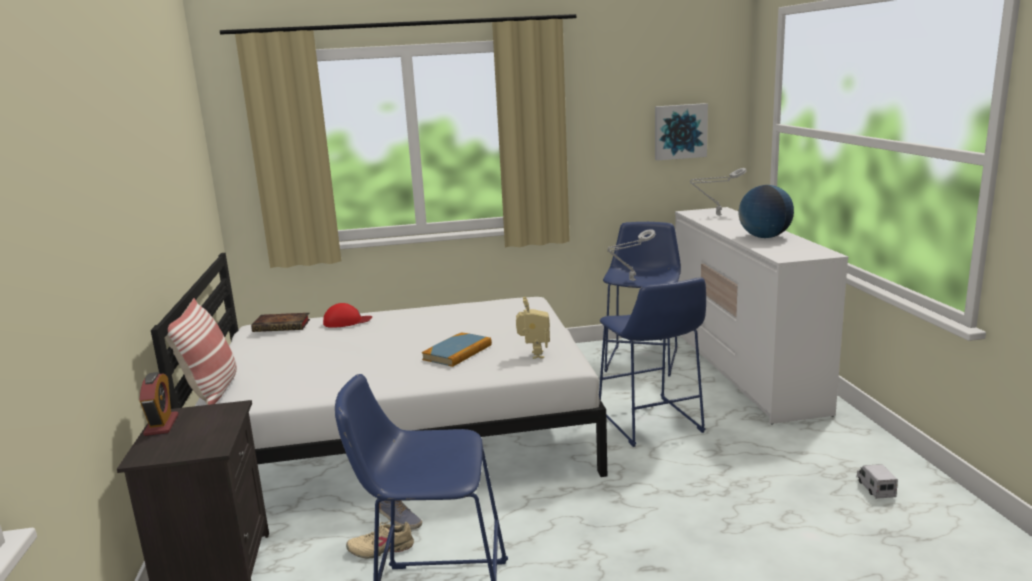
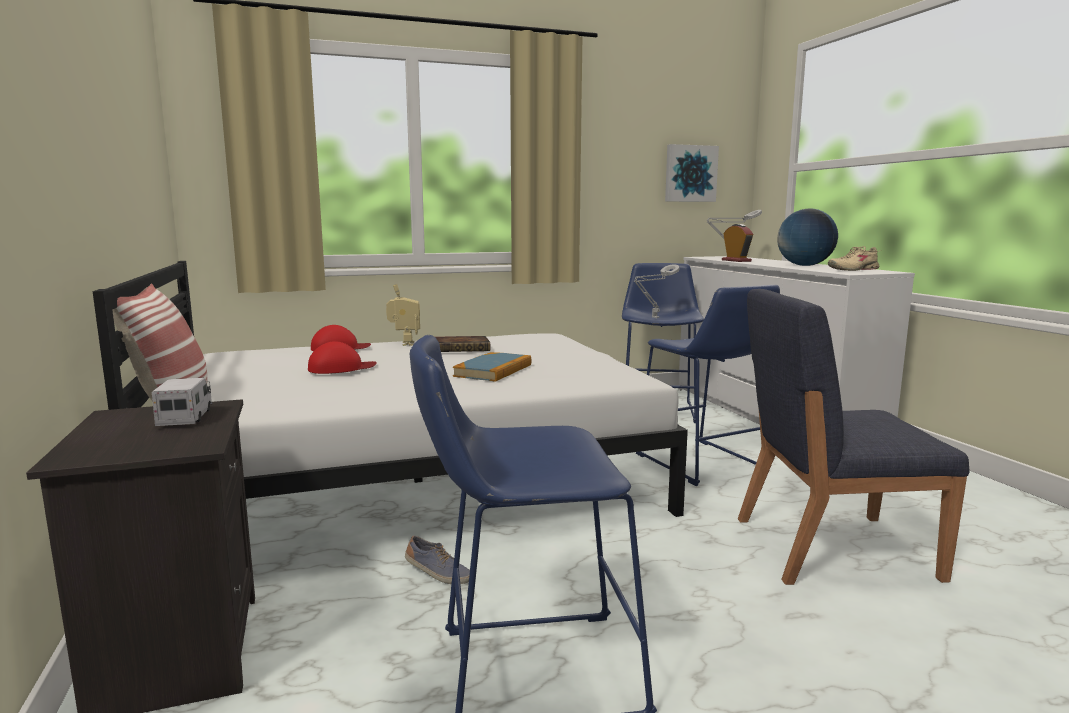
camera: 10 degrees left, 5 degrees down
(161, 425) = (104, 424): alarm clock -> alarm clock (736, 261)
(283, 326) = (259, 351): book -> book (460, 348)
(340, 348) = (341, 368): none -> red cap
(381, 549) = (425, 610): beige shoe -> beige shoe (853, 270)
(534, 355) = (589, 372): toy robot -> toy robot (404, 344)
(712, 511) = (830, 547): none -> blue chair
(875, 488) = (991, 517): toy truck -> toy truck (186, 418)

